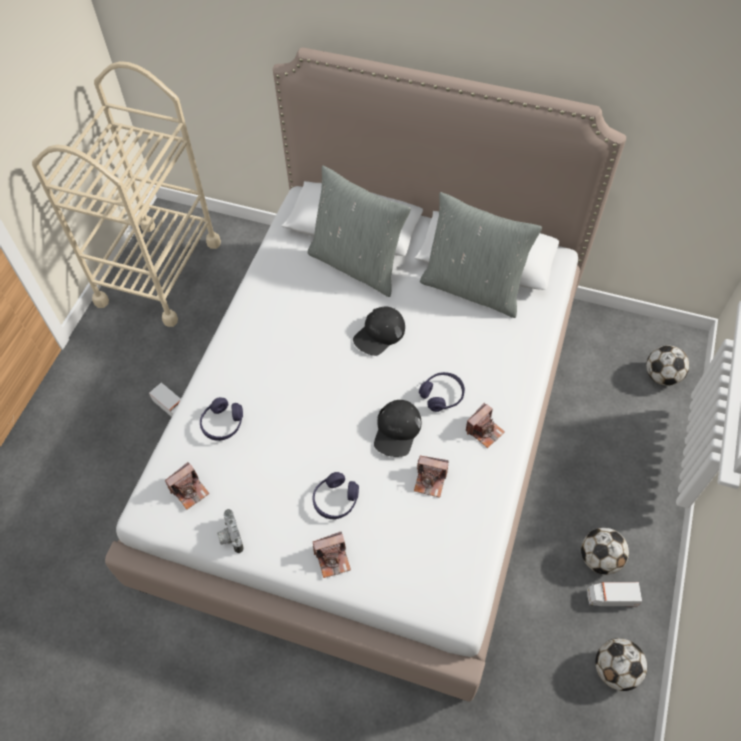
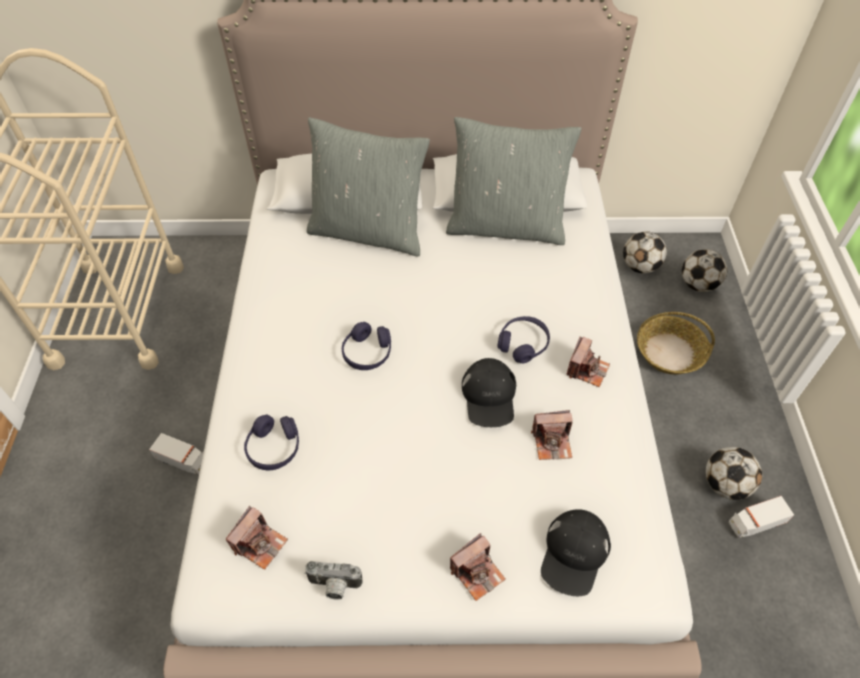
camera: 20 degrees left, 5 degrees down
(230, 536) = (334, 586): camera -> camera turned 45 degrees counterclockwise
(335, 500) = (451, 498): purple headphones -> purple headphones (367, 353)
(379, 333) = (424, 297): black cap -> black cap (574, 554)
(605, 431) = (670, 352): none -> basket
(615, 669) = (796, 601): football -> football (639, 266)

